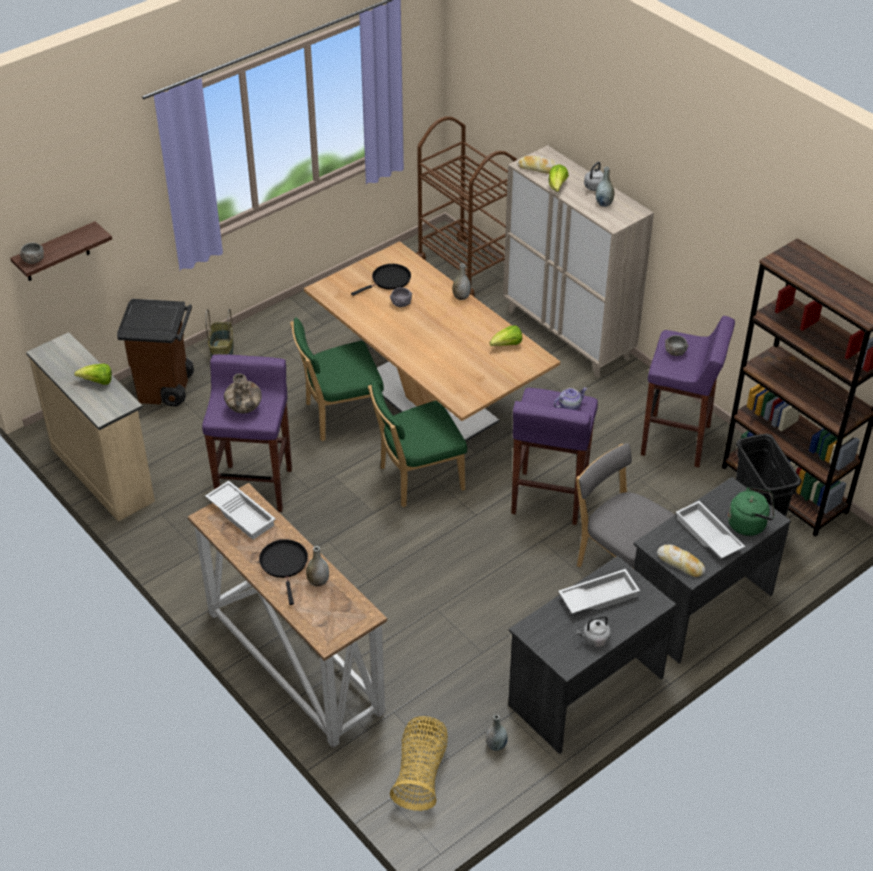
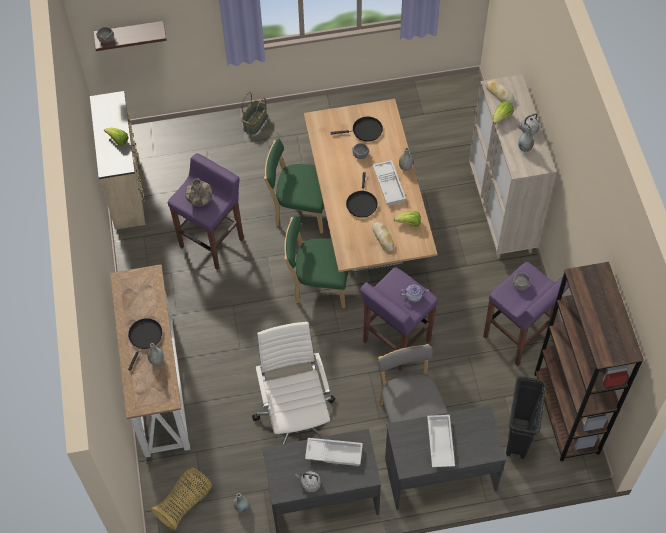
camera: 30 degrees right, 15 degrees up
(166, 389) = (202, 138): brown trash can -> none
(242, 513) = (143, 286): white tray -> white tray (389, 185)
(438, 346) = (361, 203): none -> black frying pan
(465, 267) = (466, 120): brown cart -> none
(491, 622) = (296, 417): none -> white office chair
(680, 563) = (405, 455): bread -> bread (383, 238)
(749, 524) = (474, 448): green kettle -> none

